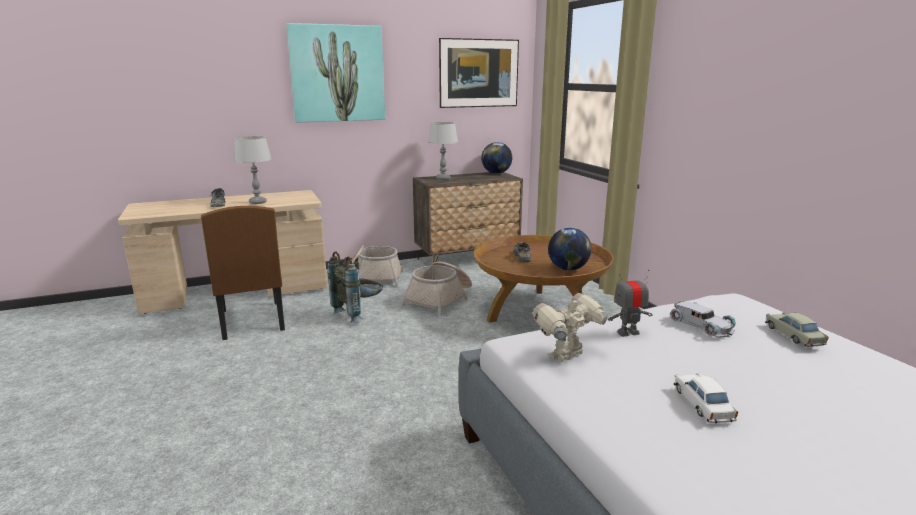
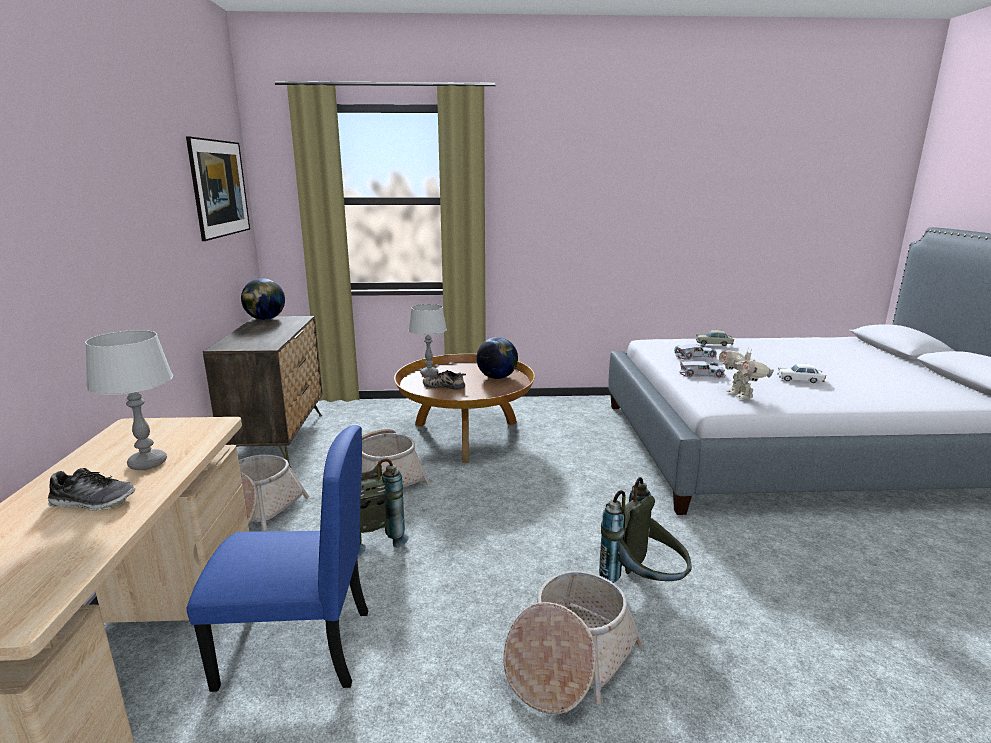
camera: 70 degrees left, 0 degrees up
(241, 401) = (569, 661): none -> basket
(251, 320) = (295, 649): brown chair -> blue chair
(329, 425) = (643, 588): none -> grey backpack
(337, 74) = (105, 196): picture -> none
(443, 179) = (247, 340): grey table lamp -> grey table lamp (429, 373)
(628, 333) = (702, 374): toy robot -> white toy car

